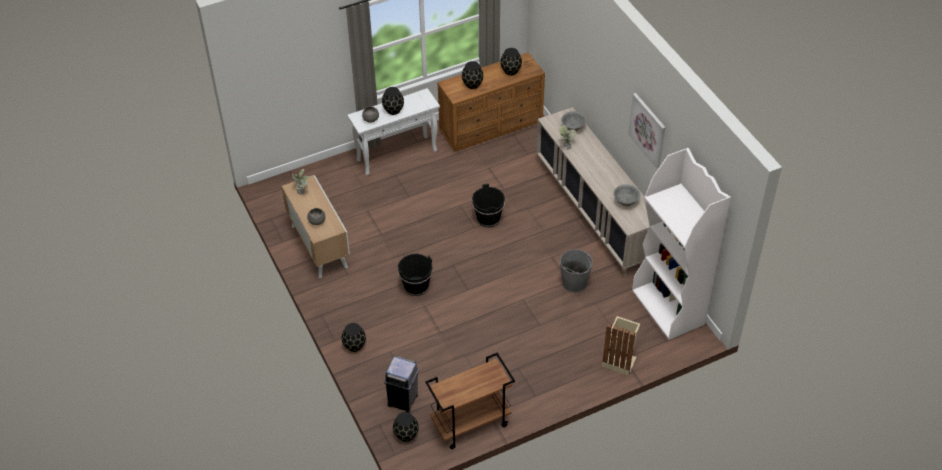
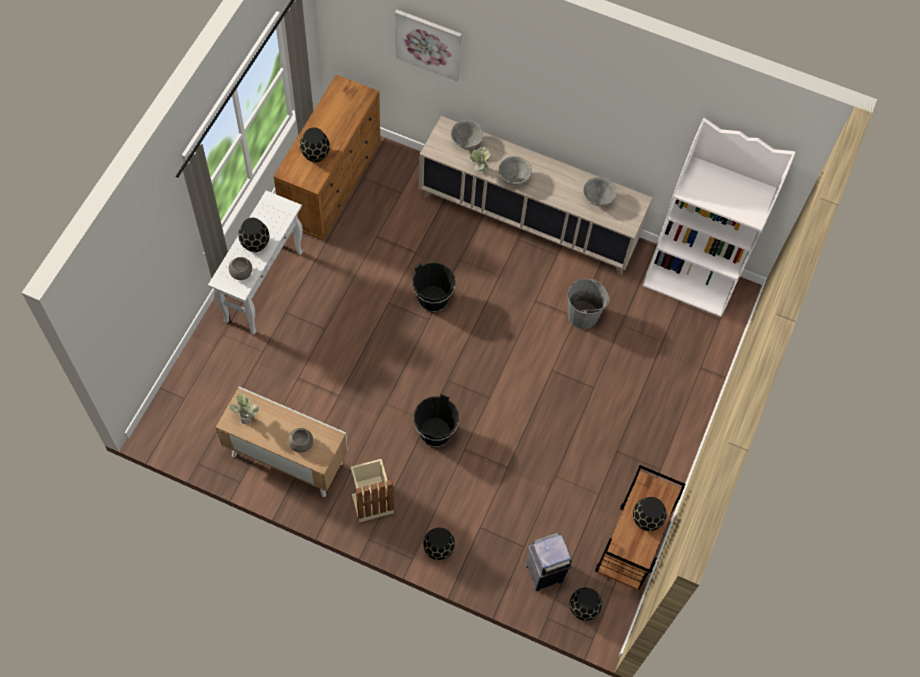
camera: 45 degrees left, 15 degrees up
(510, 71) = (340, 111): black vase -> black vase (646, 520)
(583, 162) = (514, 178): none -> grey bowl
(619, 360) = (698, 372): beige trash can -> beige trash can (371, 501)
(648, 130) = (611, 112): picture -> picture (428, 44)

